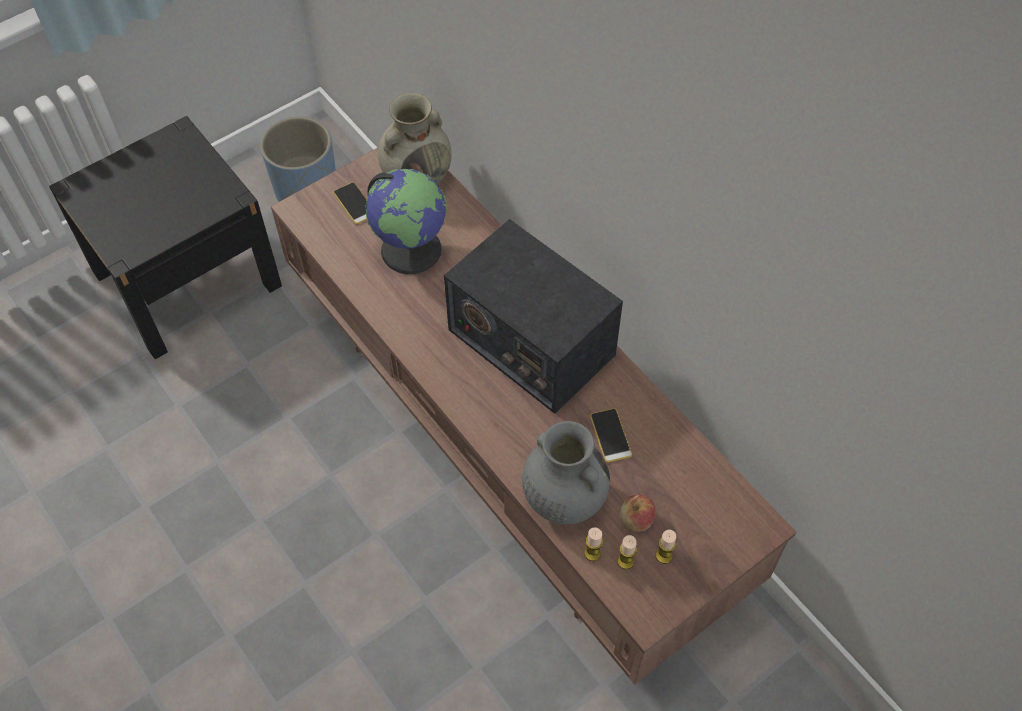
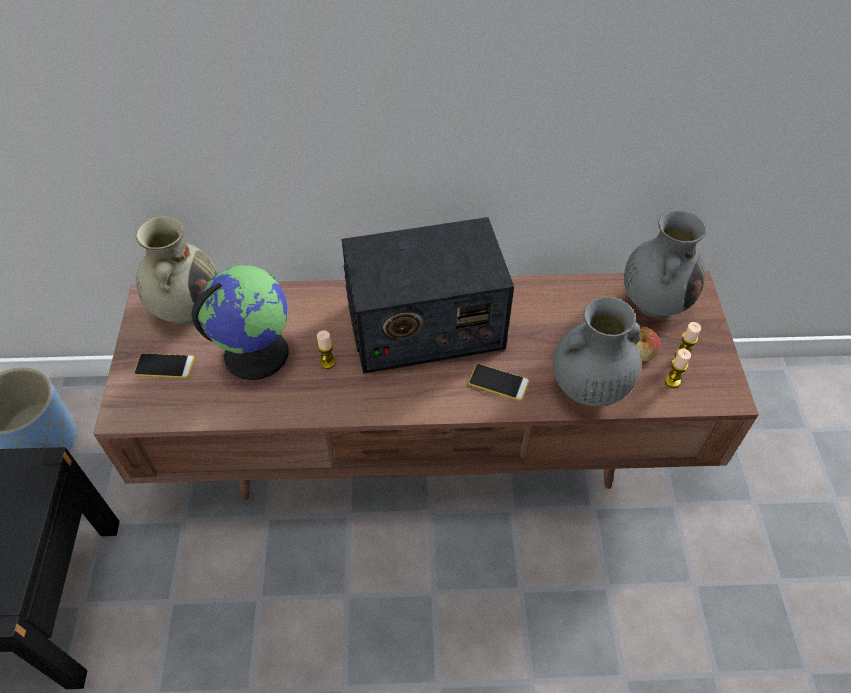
camera: 55 degrees left, 5 degrees down
(592, 553) = (651, 398): candle -> candle (327, 362)
(610, 435) = (553, 326): phone -> phone (498, 382)
(711, 502) = (654, 301): none -> grey vase

